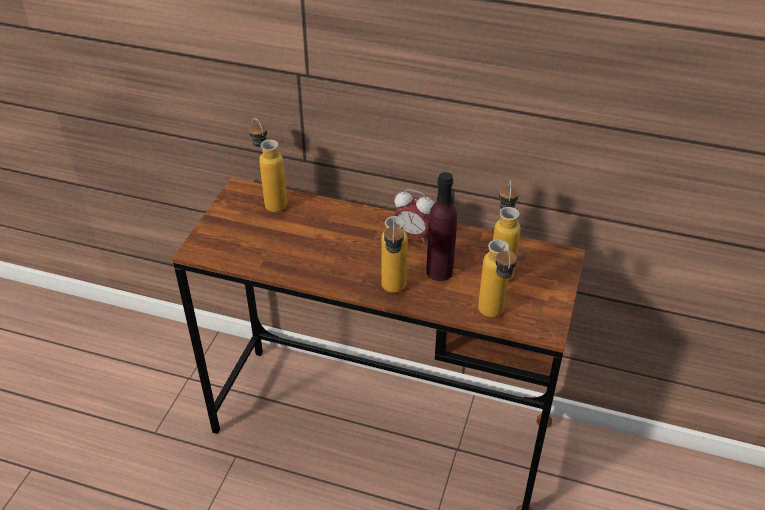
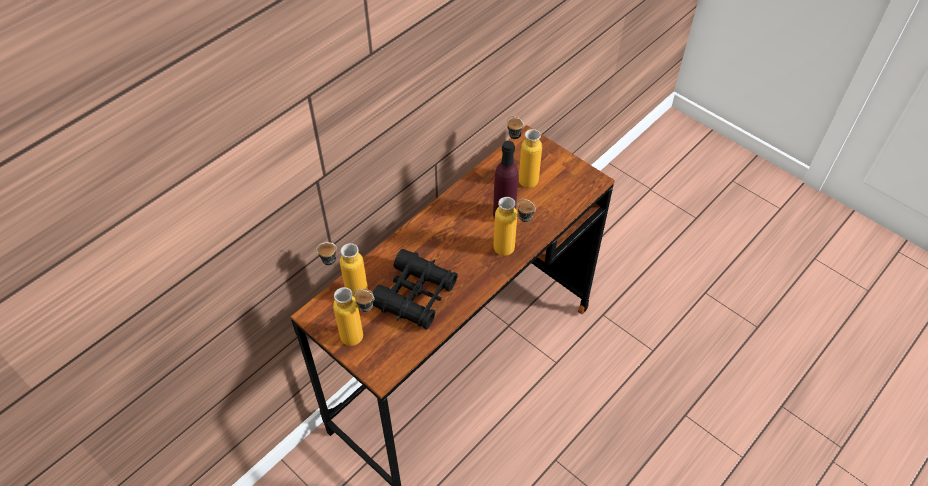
camera: 65 degrees left, 10 degrees up
(295, 242) = (415, 295): none -> black binoculars
(413, 235) = (454, 214): alarm clock -> none
(493, 317) = (567, 203): bottle -> bottle (361, 339)

